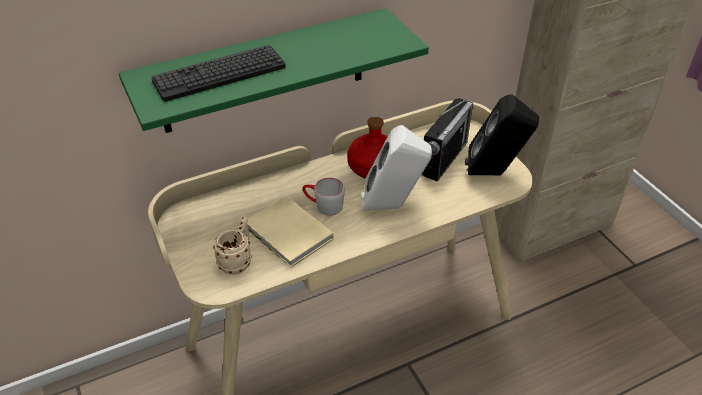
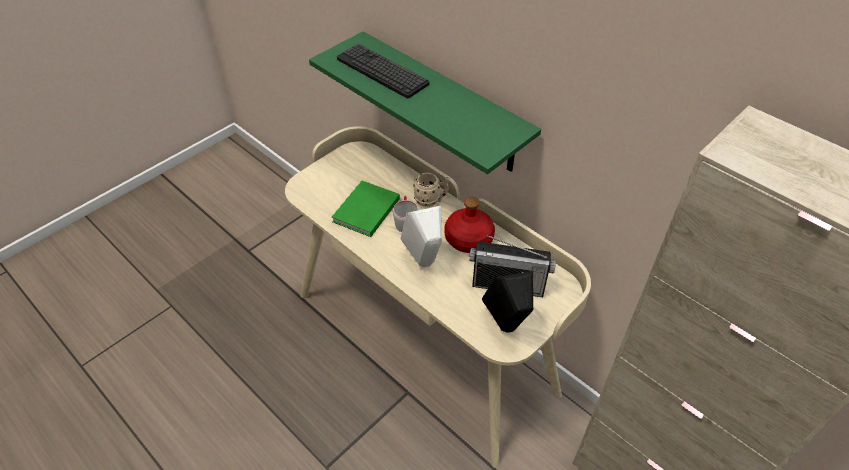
camera: 70 degrees right, 5 degrees up
(238, 261) = (328, 193): beige mug -> beige mug (431, 200)
(289, 235) = (364, 211): beige book -> green book

